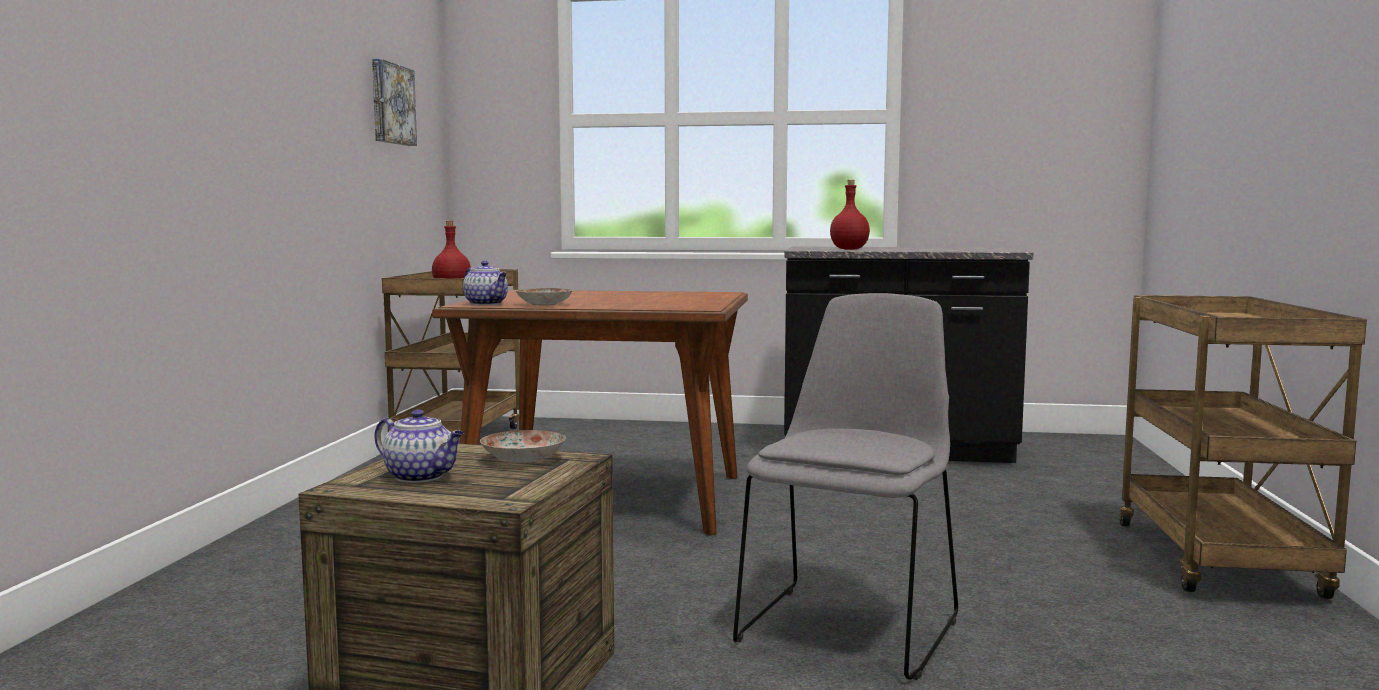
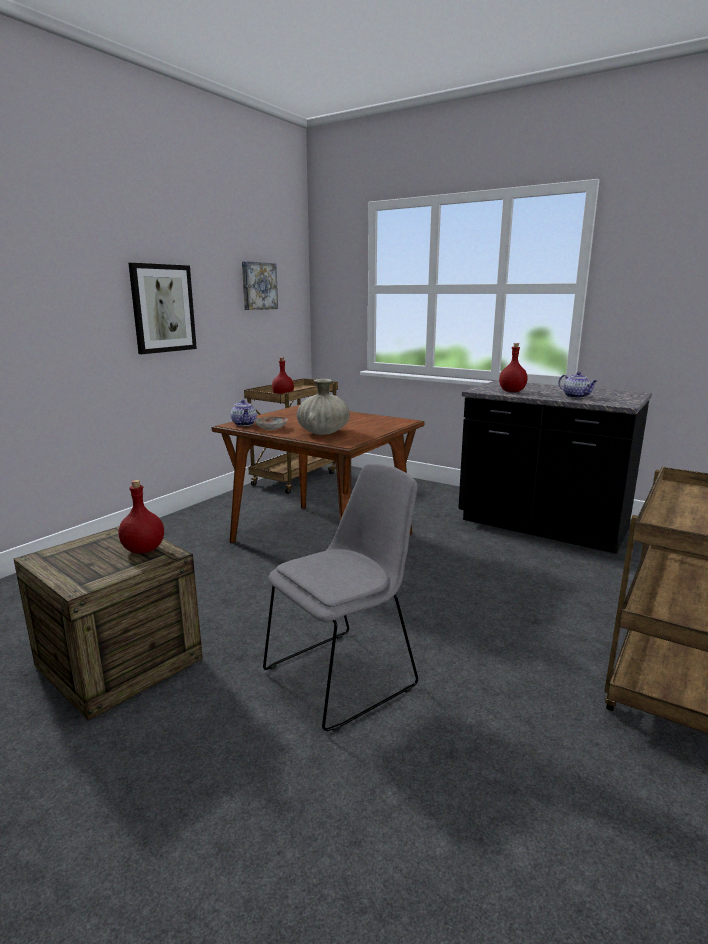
camera: 25 degrees right, 10 degrees up
(280, 118) = (163, 308): none -> picture
(421, 477) = (78, 556): teapot -> teapot (576, 396)
(524, 459) = (144, 549): plate -> red bottle
(640, 303) = (323, 433): none -> beige vase

